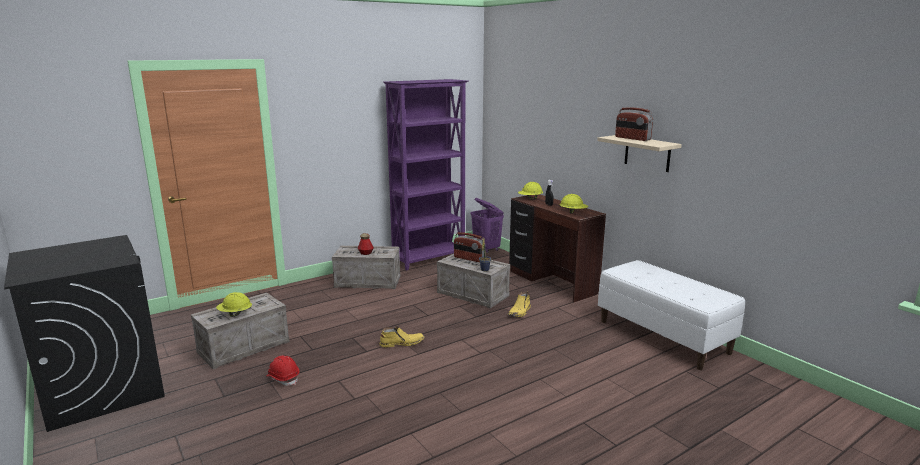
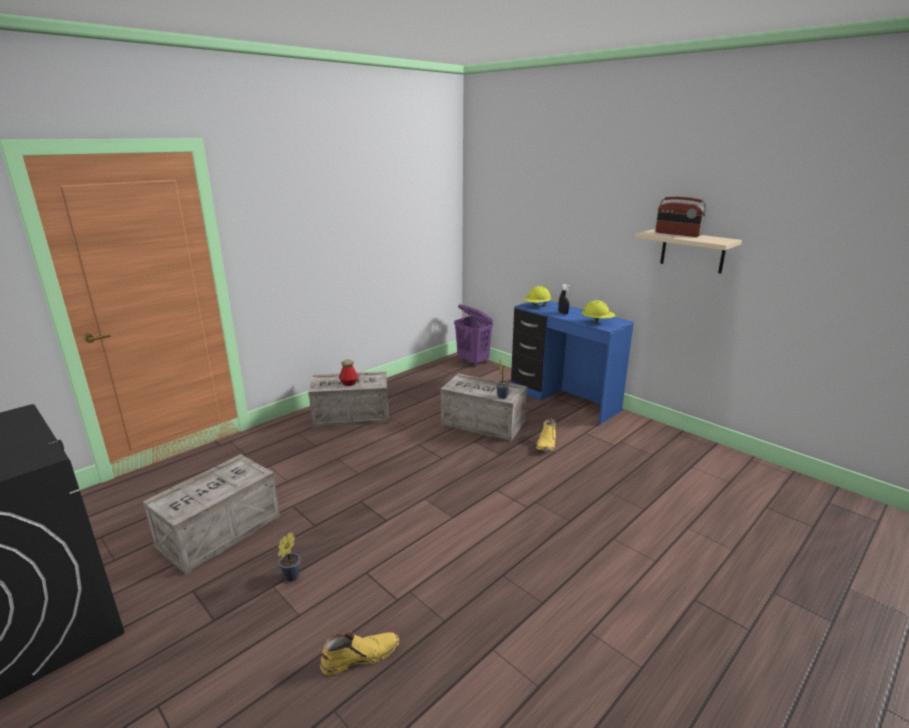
camera: 10 degrees left, 5 degrees up
(235, 314) = (207, 494): yellow hard hat -> none
(283, 378) = (290, 578): red hard hat -> potted plant
(402, 343) = (426, 503): yellow boot -> yellow boot (360, 656)
(430, 259) = (414, 379): purple bookcase -> none
(469, 259) = (476, 382): radio -> none
(551, 282) = (563, 400): brown desk -> blue desk
(663, 337) = (718, 462): white bench -> none

